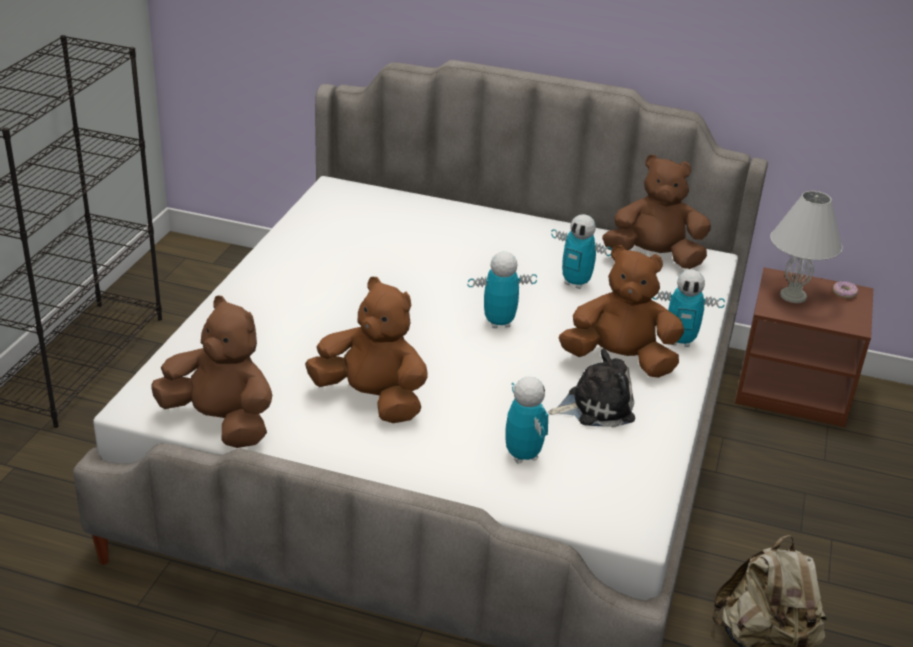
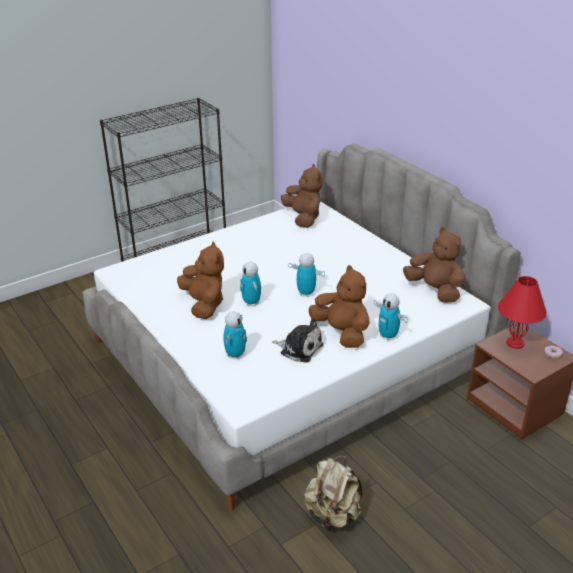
camera: 40 degrees right, 0 degrees up
(221, 422) = (134, 290): brown plush toy -> brown plush toy (303, 218)
(576, 283) = (372, 288): toy robot -> toy robot (251, 303)
(792, 296) = (514, 343): white table lamp -> red table lamp

